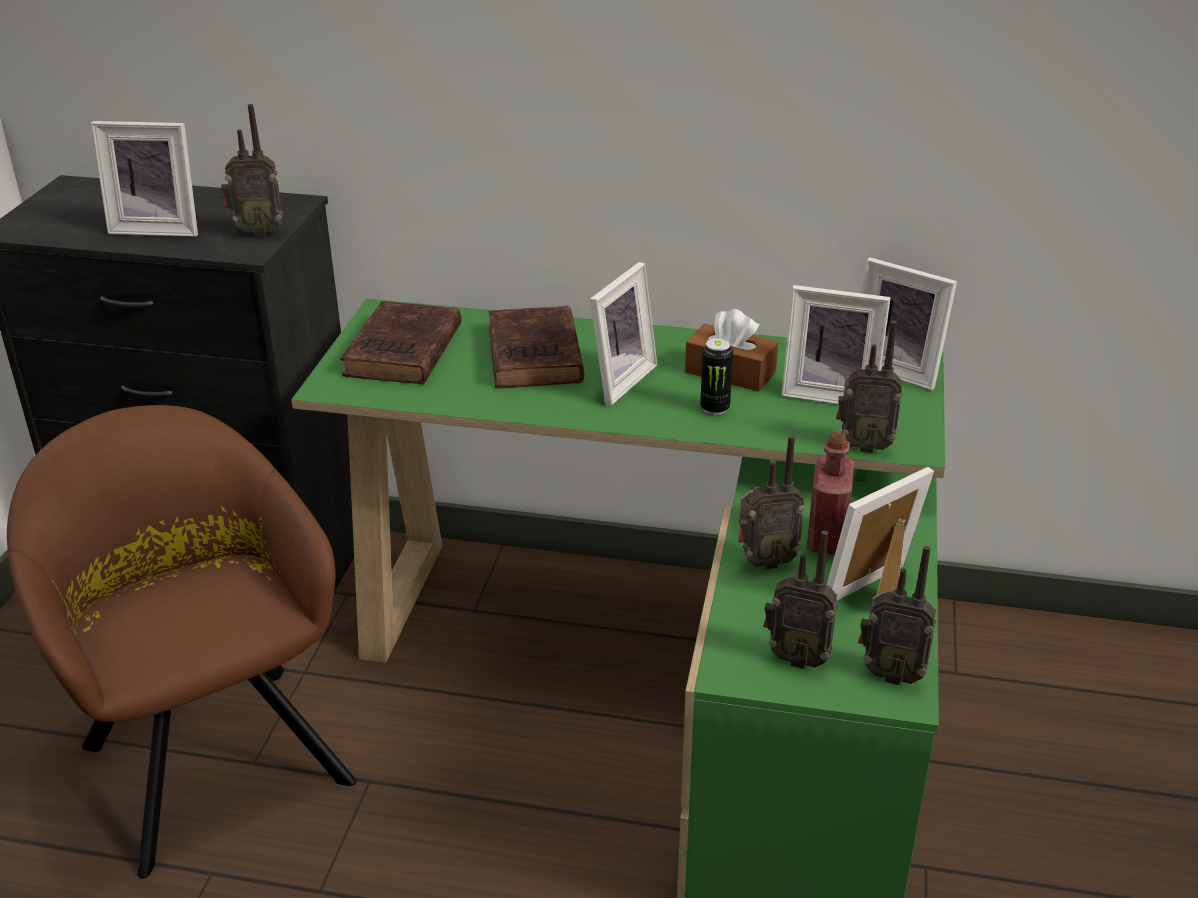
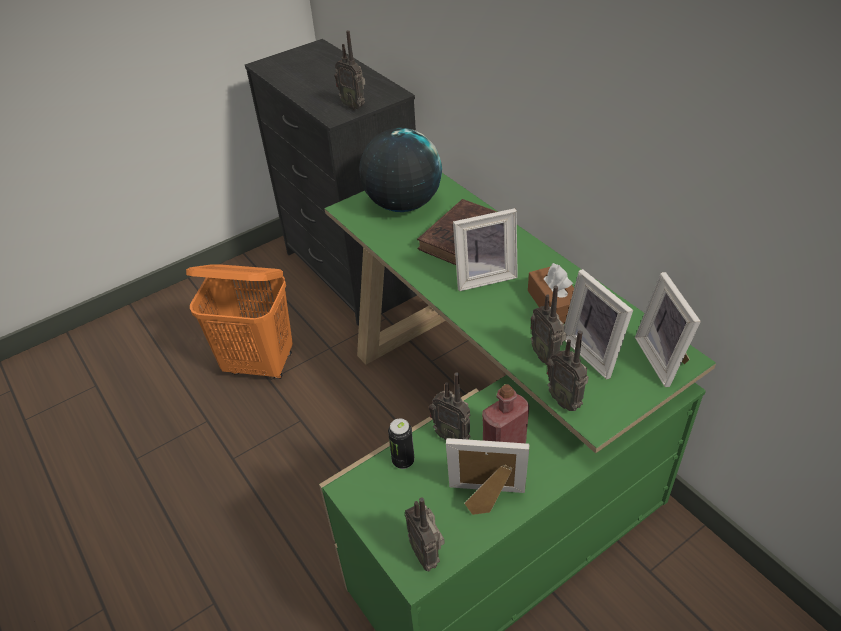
camera: 45 degrees right, 10 degrees up
(158, 228) = (318, 86): picture frame -> none
(212, 752) = (260, 364): brown armchair -> orange laundry basket
(402, 352) = (402, 204): brown book -> globe
(715, 408) = (512, 324): can -> can (403, 461)
(796, 657) = (392, 506): radio -> radio (546, 355)

